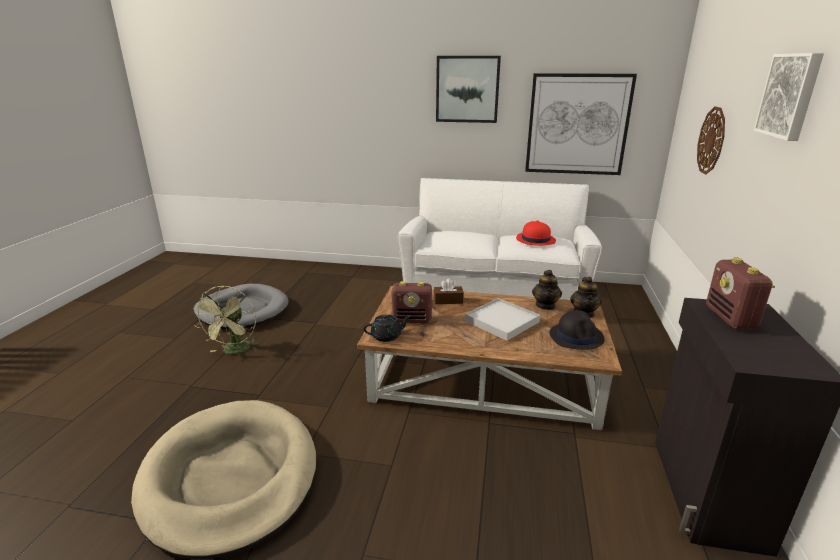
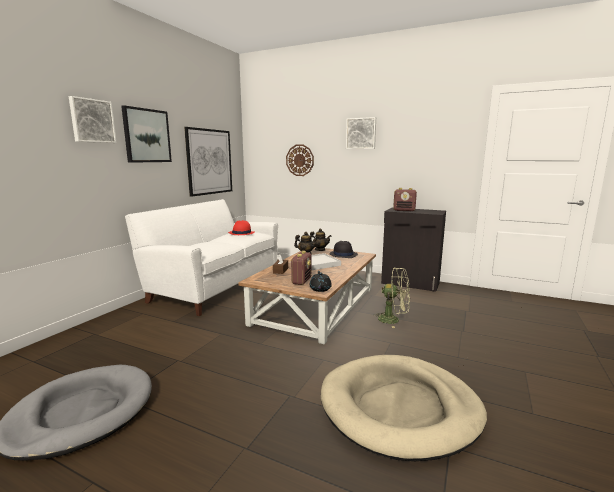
camera: 75 degrees left, 10 degrees down
(235, 351) = (191, 415): green fan -> green fan (393, 320)
(401, 77) = (92, 121): none -> picture

